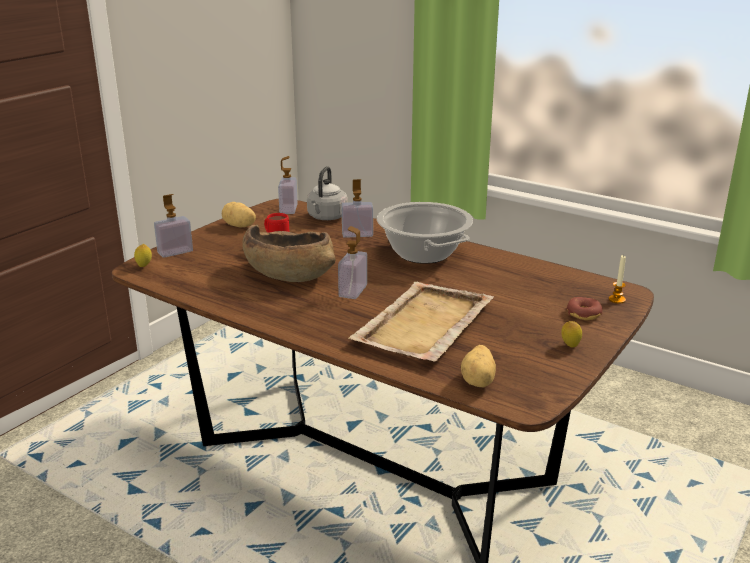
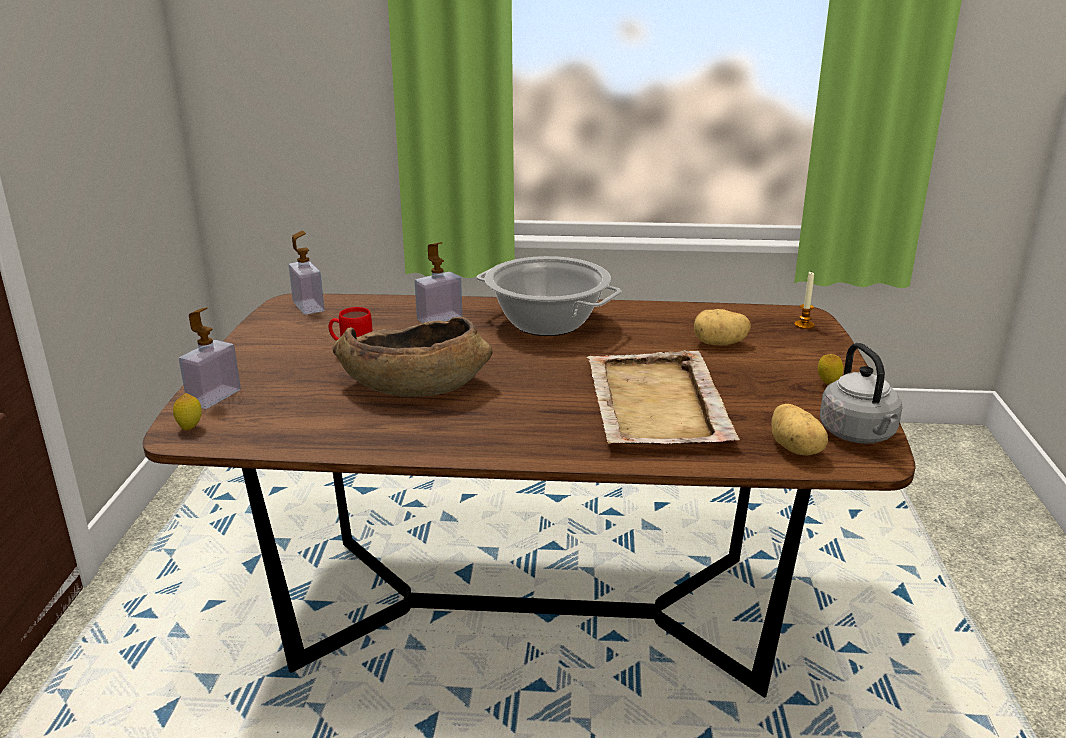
camera: 30 degrees left, 0 degrees up
(239, 226) = (266, 342): potato -> potato (719, 344)
(326, 217) = (373, 307): grey kettle -> grey kettle (859, 435)
(353, 291) = (524, 386): soap dispenser -> none
(583, 314) = (795, 347): donut -> none

